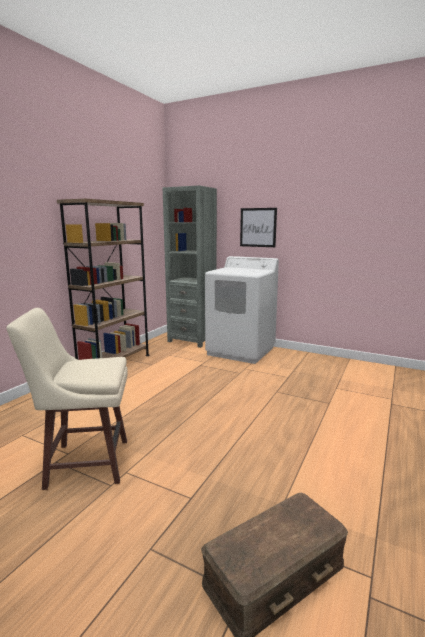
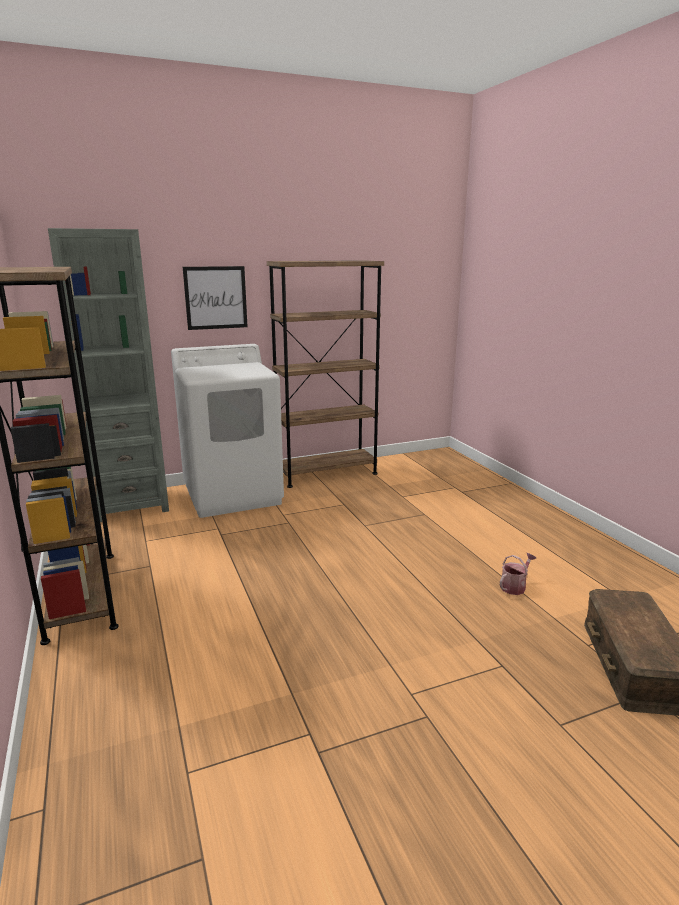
camera: 50 degrees left, 5 degrees up
(85, 463) = (354, 723): beige stool -> none
(298, 471) = (515, 586): none -> watering can
(313, 359) = (326, 473): none -> brown bookcase

